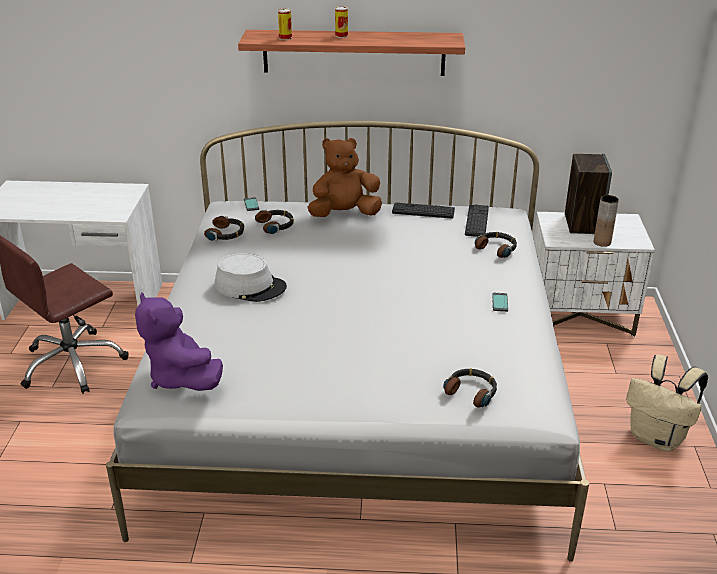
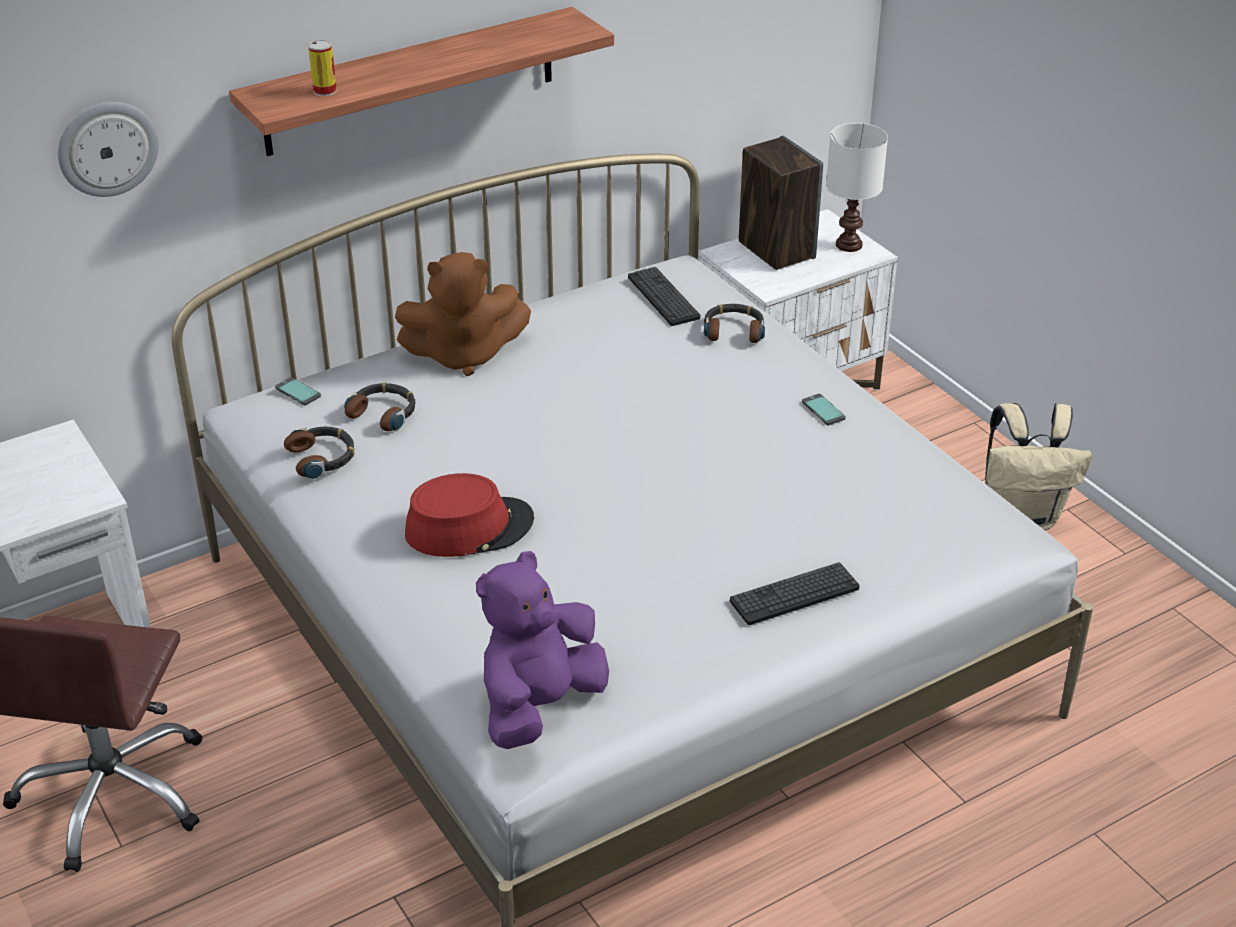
camera: 35 degrees left, 5 degrees up
(178, 43) = (107, 148): none -> wall clock
(181, 377) = (539, 706): purple plush toy -> purple plush toy turned 105 degrees clockwise
(250, 286) = (469, 527): grey hat -> red hat
(341, 36) = (405, 61): can -> none
(344, 214) = (463, 355): brown plush toy -> brown plush toy turned 135 degrees counterclockwise
(423, 211) = (573, 308): keyboard -> keyboard (794, 595)
(471, 391) = (921, 548): headphones -> none
(602, 242) = (827, 269): brown vase -> none
(630, 235) = (849, 245): none -> white table lamp

